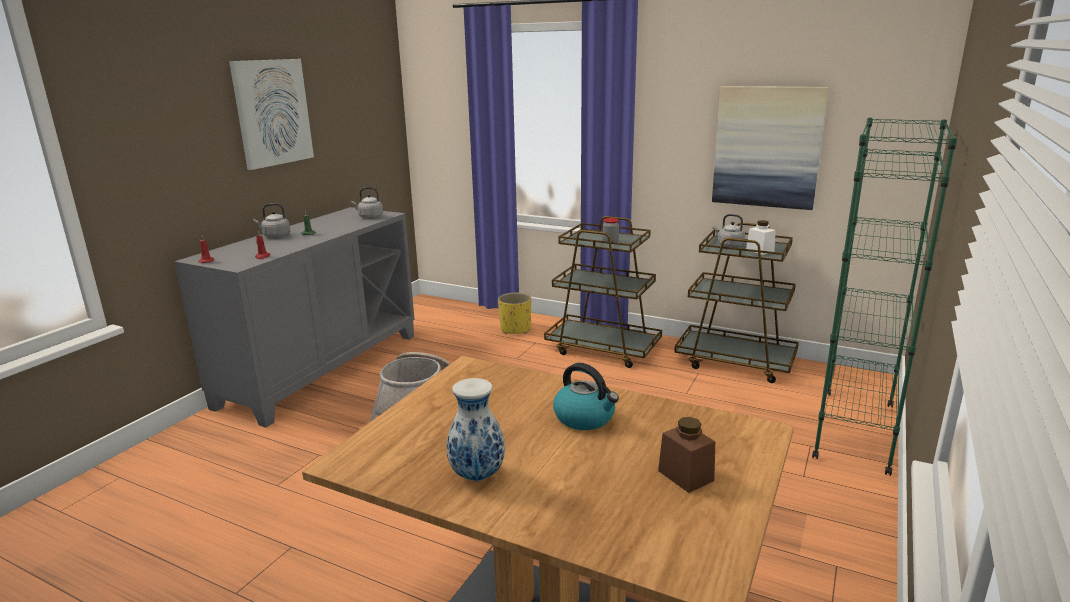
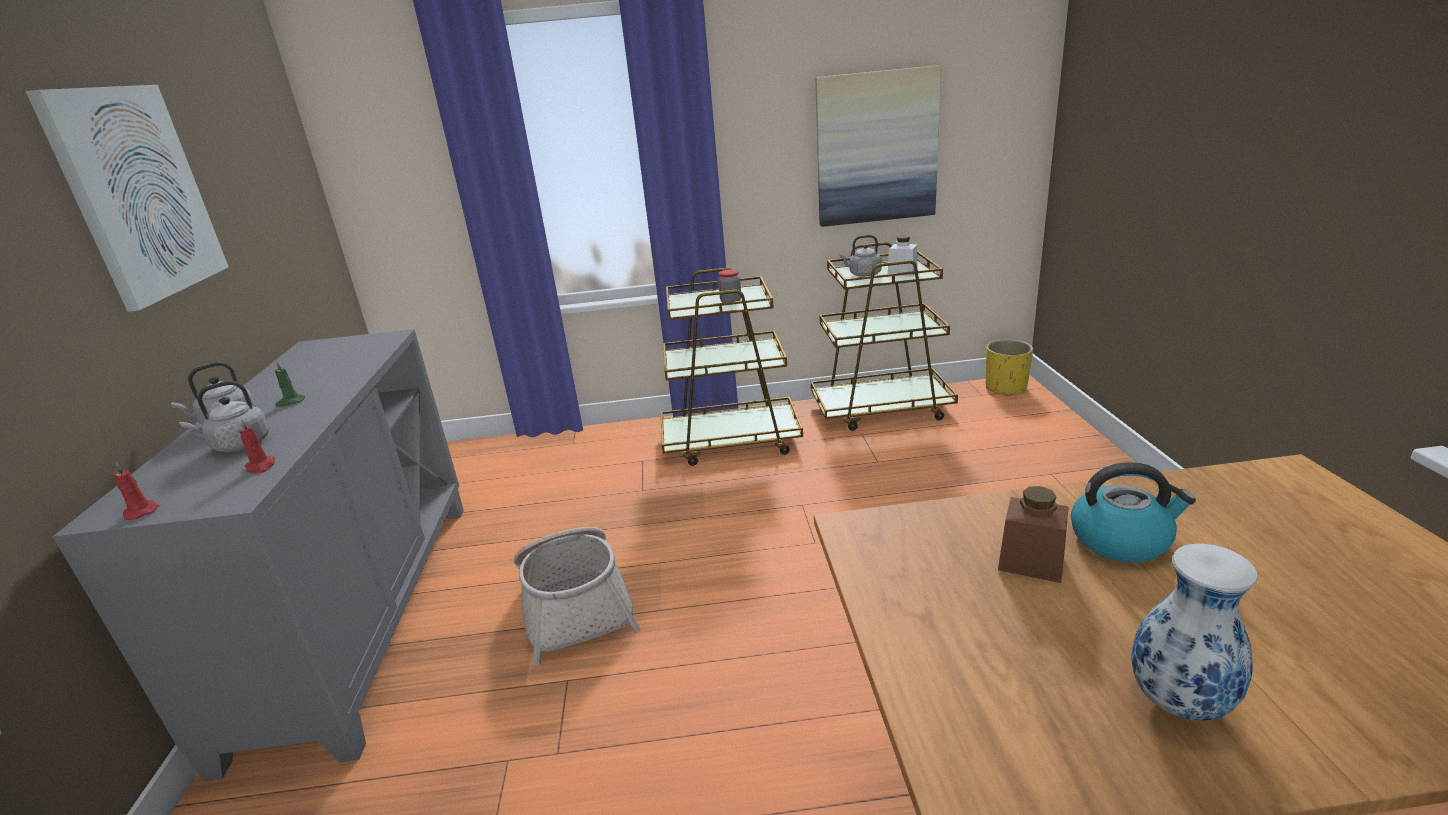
camera: 30 degrees left, 5 degrees up
(369, 217) = (363, 348): grey kettle -> grey kettle (238, 445)
(515, 329) = (597, 453): yellow planter -> yellow planter (1006, 388)
(685, 476) = (1355, 567): brown jar -> brown jar (1031, 562)
(855, 430) = (1064, 441): green bookcase -> none

